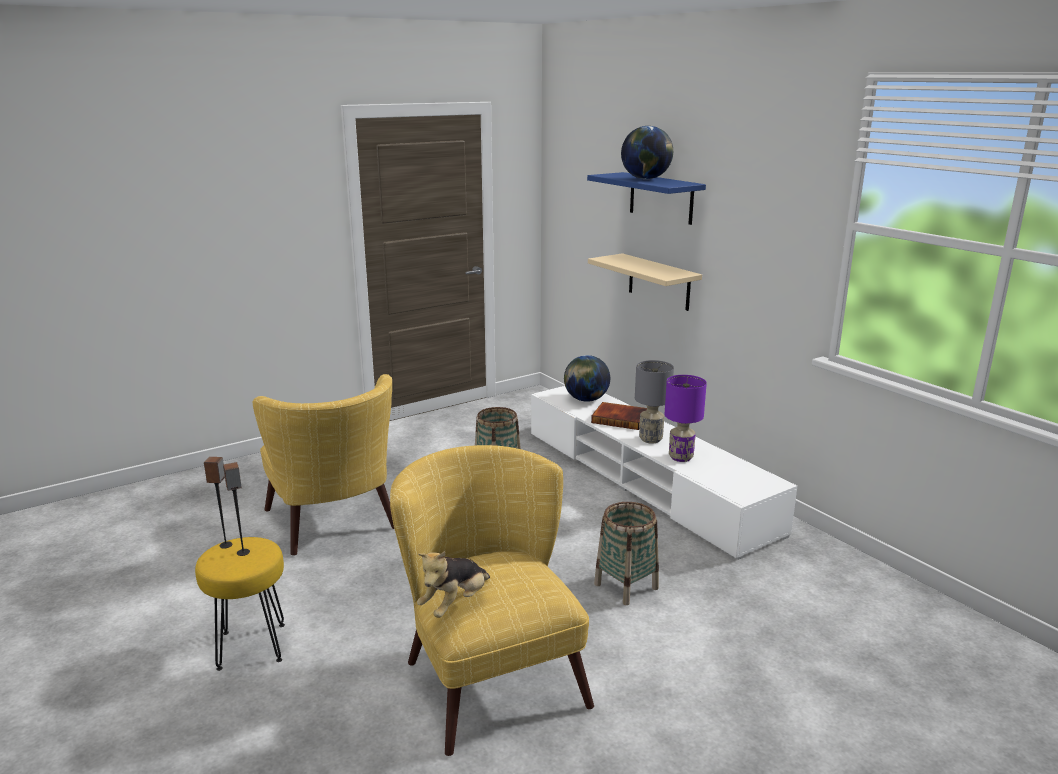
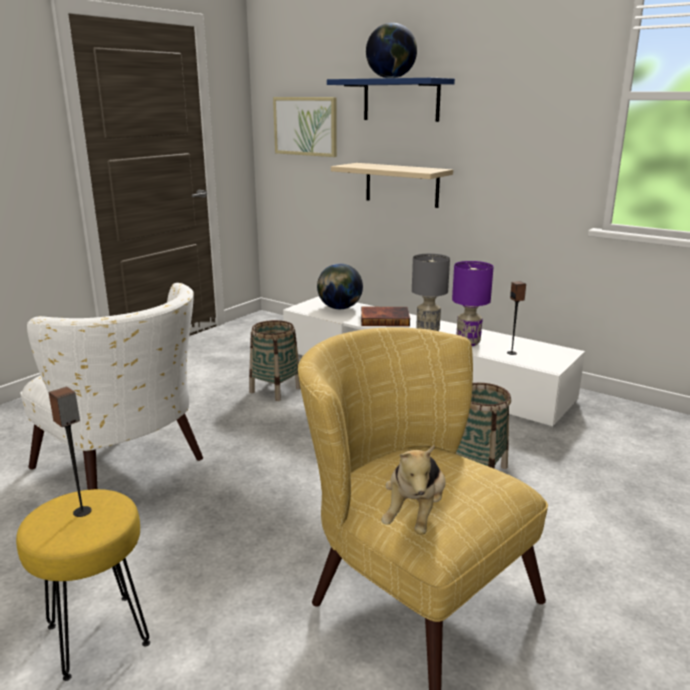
camera: 20 degrees left, 0 degrees up
(226, 545) = (51, 507): speaker -> speaker (512, 353)
(335, 526) = (128, 470): yellow armchair -> white armchair
(582, 210) = (305, 126): none -> picture

